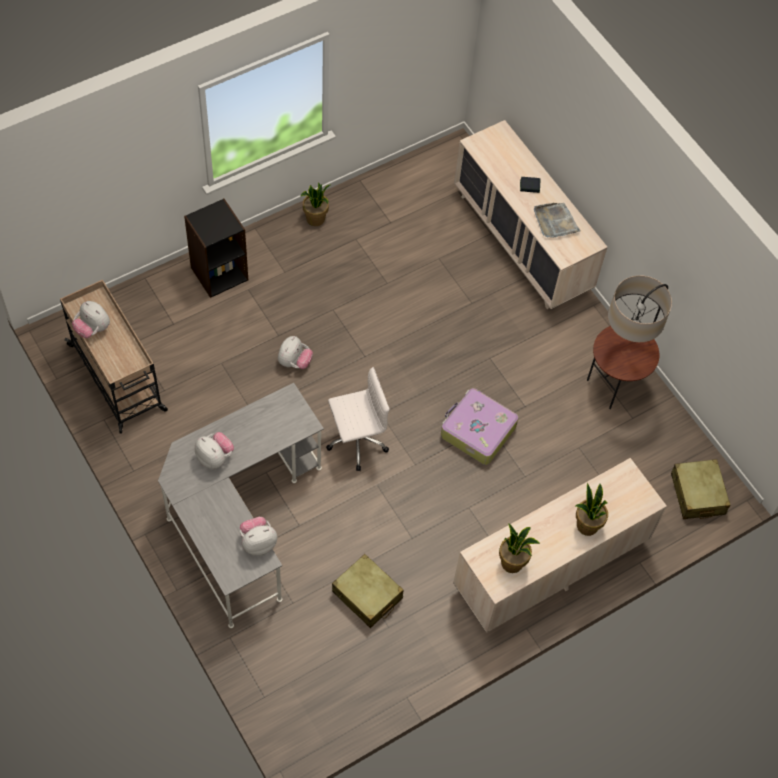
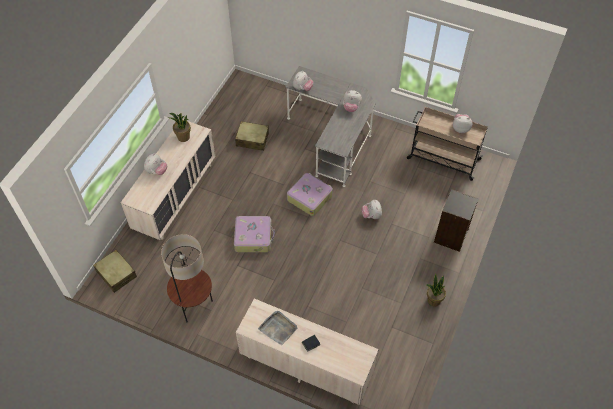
camera: 150 degrees right, 5 degrees down
(355, 441) = (309, 197): white office chair -> suitcase
(586, 525) = (157, 171): potted plant -> plush toy

